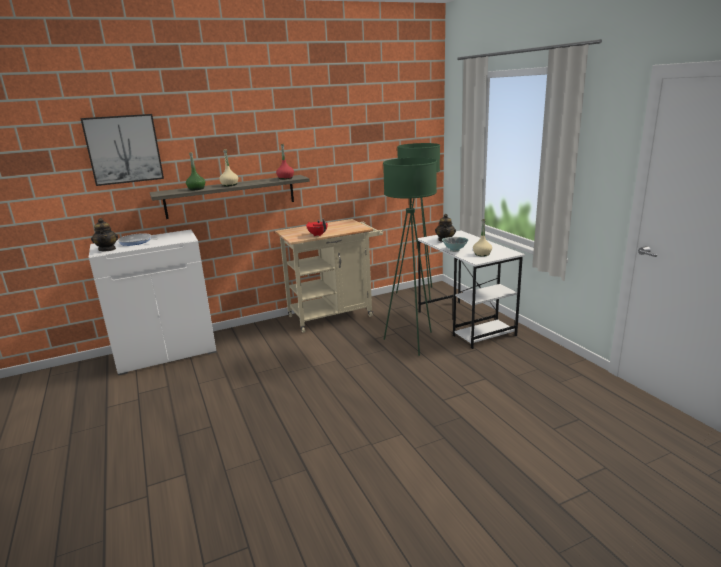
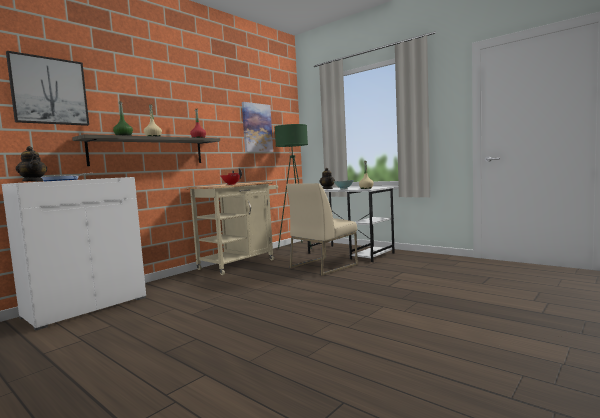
camera: 25 degrees left, 15 degrees down
(373, 148) = (257, 128): none -> picture
(412, 342) = (323, 266): green floor lamp -> beige chair

